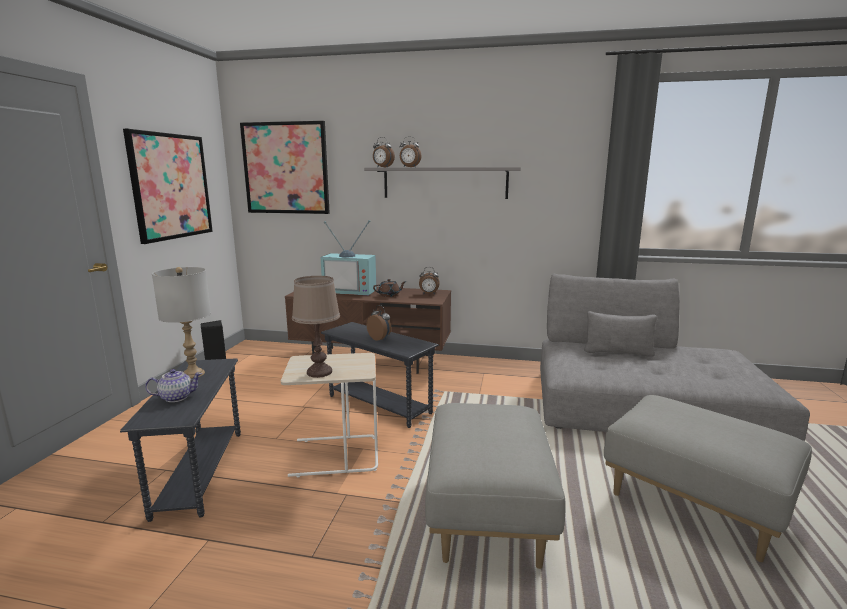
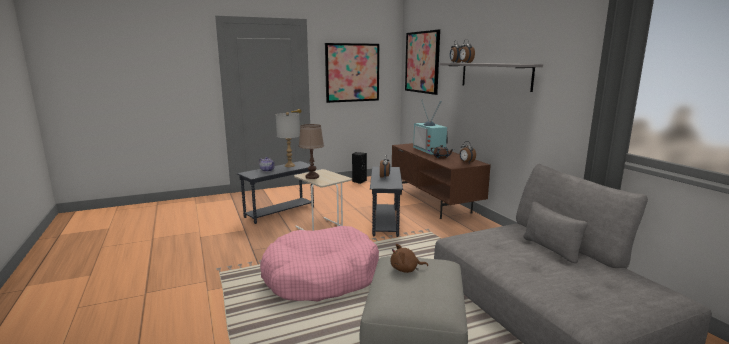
camera: 55 degrees right, 0 degrees up
(486, 513) = (321, 277): grey ottoman -> pink dog bed
(676, 422) = (406, 269): none -> brown plush toy

